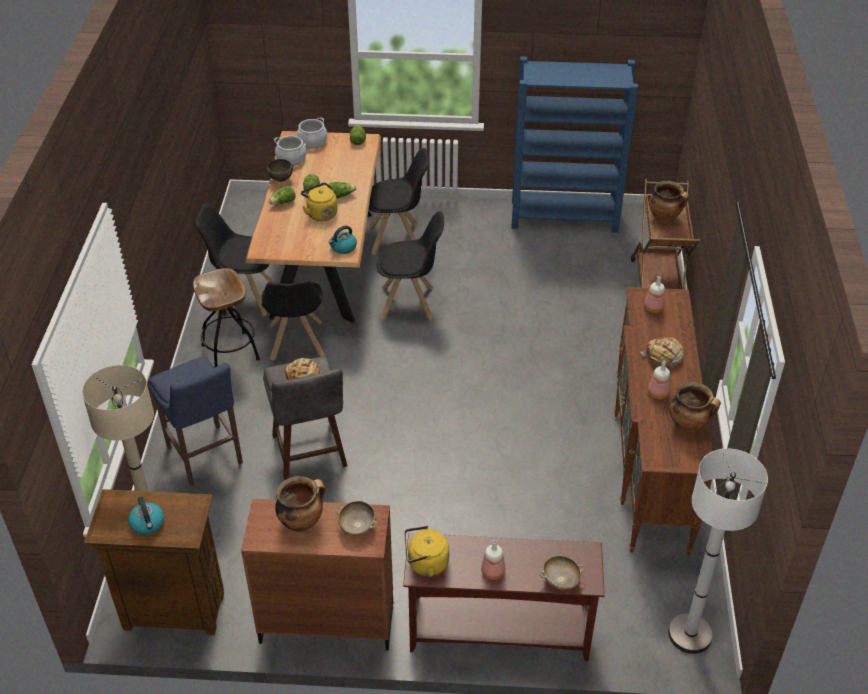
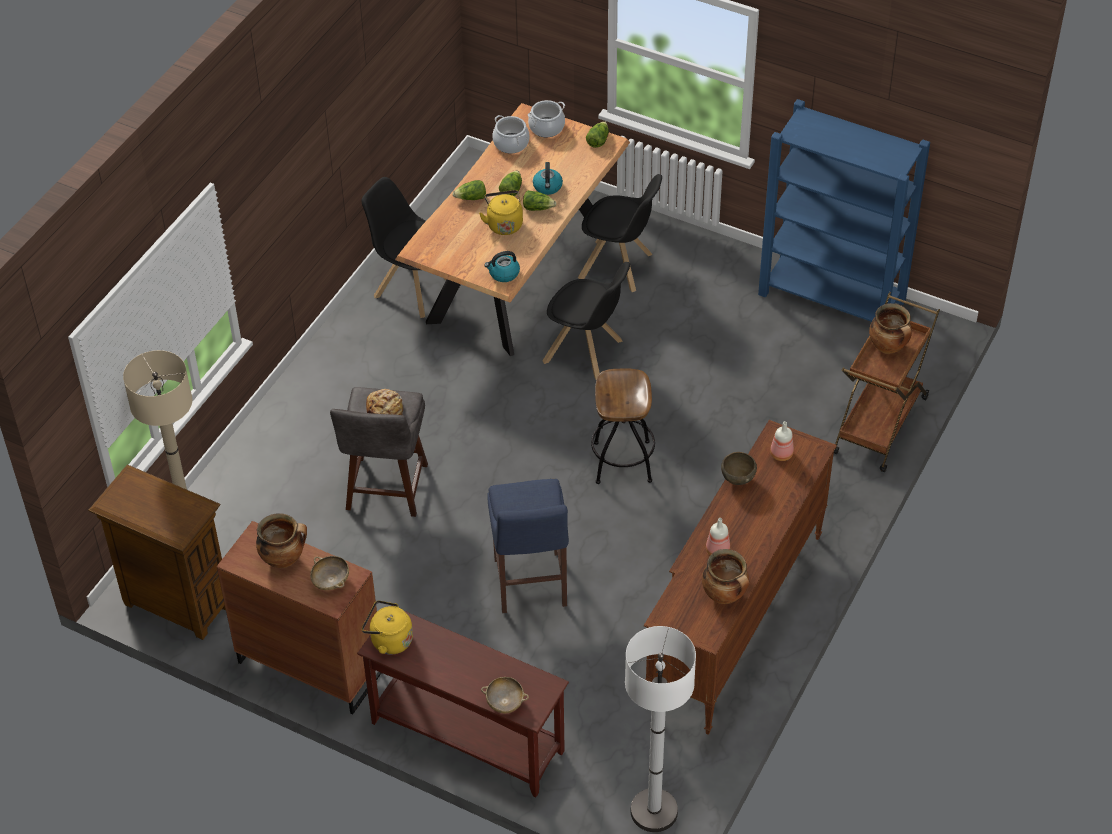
camera: 25 degrees right, 5 degrees up
(148, 524) = (149, 512): kettle -> kettle (547, 187)
(206, 458) = (282, 459): blue stool -> blue stool (530, 586)
(230, 352) = (364, 349): brown stool -> brown stool (622, 462)
(280, 180) = (484, 168): brown bowl -> brown bowl (737, 479)
(296, 343) = (438, 361): black chair -> none
(493, 571) = (447, 670): bottle -> none
(663, 357) = (752, 513): bread -> none

